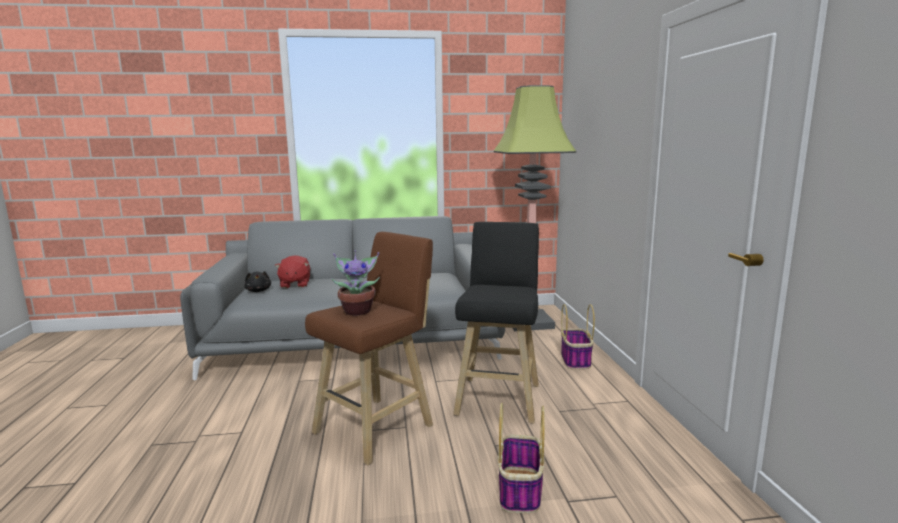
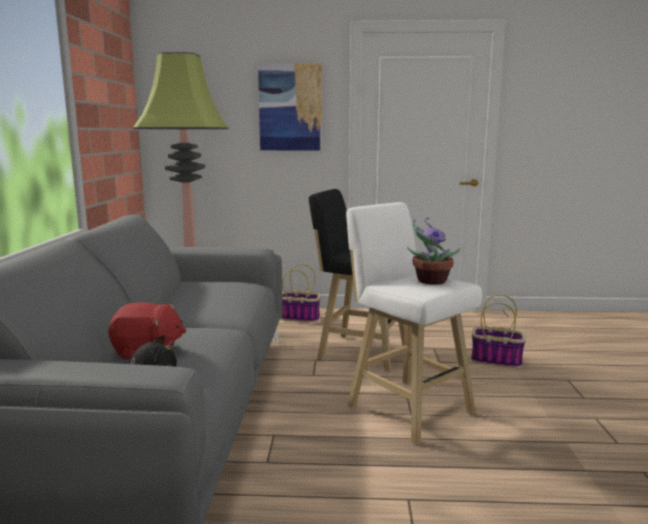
camera: 80 degrees left, 0 degrees up
(378, 427) = (406, 407): brown stool -> white stool
(619, 129) = (290, 107): none -> picture

